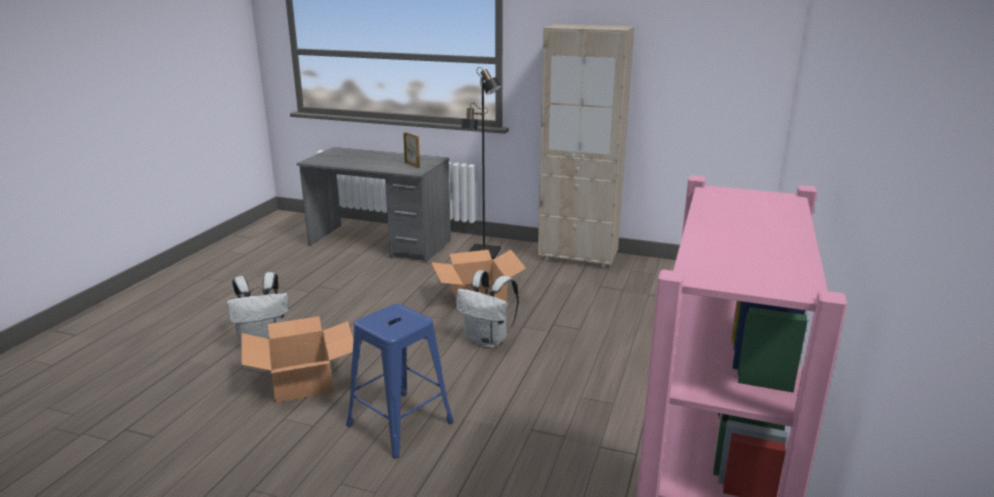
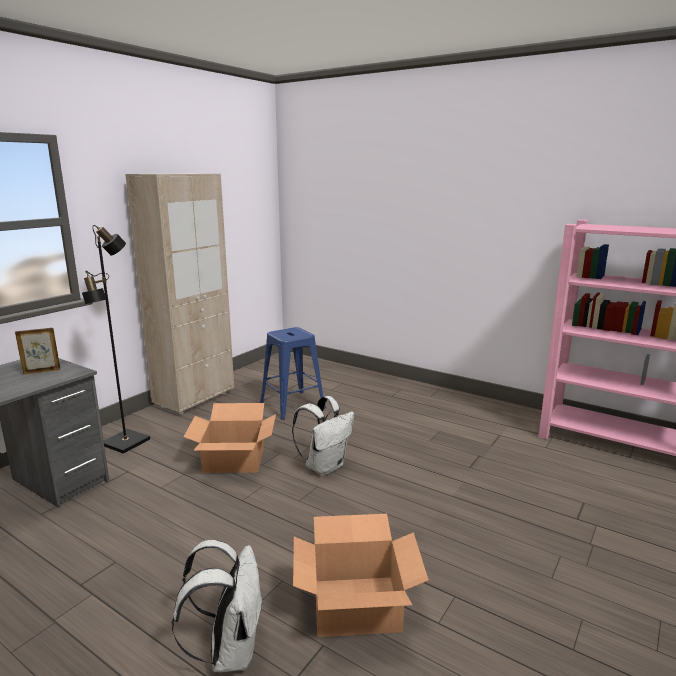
camera: 75 degrees left, 5 degrees down
(400, 423) = (456, 532): blue stool -> blue stool (292, 405)

